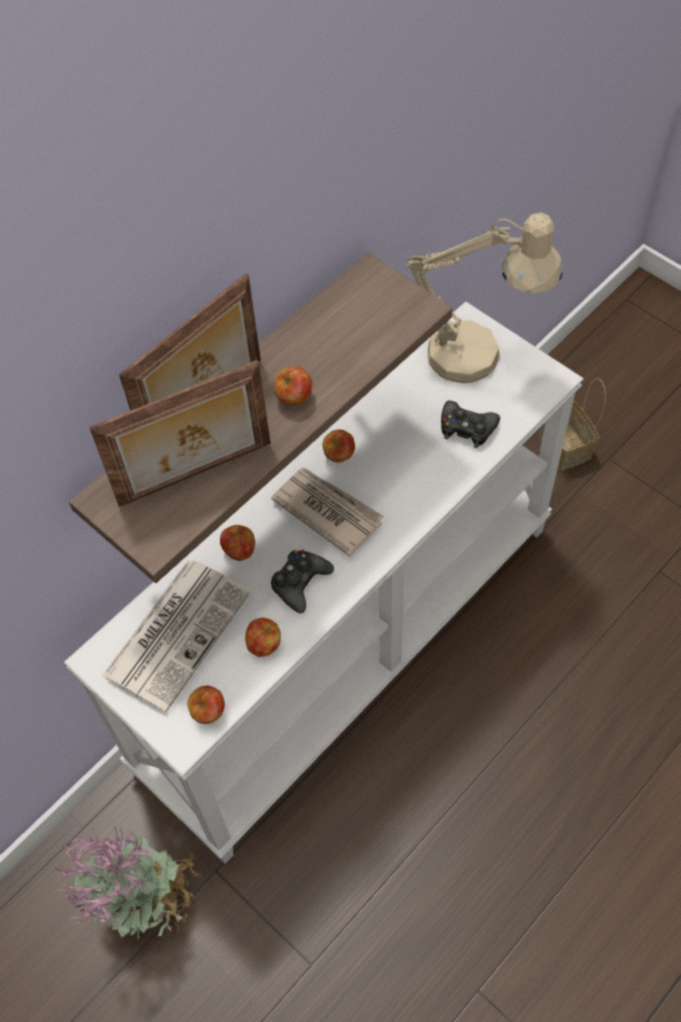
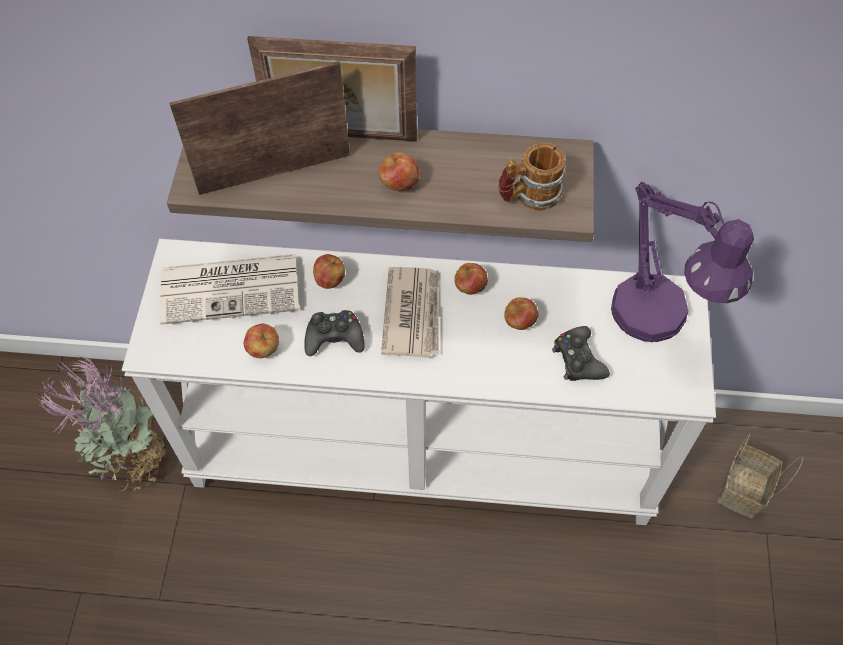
camera: 50 degrees right, 0 degrees up
(196, 475) = (274, 171): picture frame -> picture frame turned 135 degrees clockwise
(209, 711) = (182, 351): apple -> apple (520, 323)
(384, 323) = (529, 196): none -> mug
(479, 357) = (658, 323): beige table lamp -> purple table lamp

